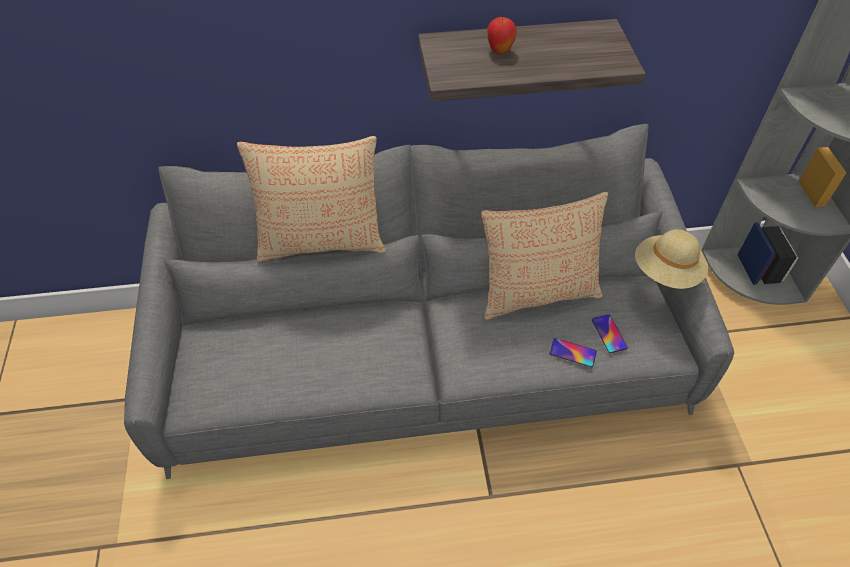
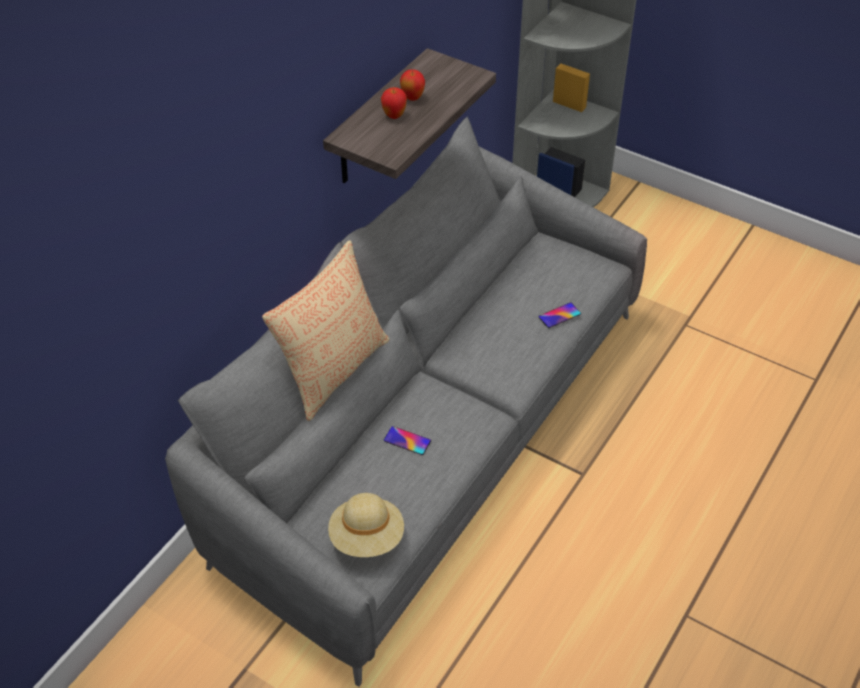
camera: 50 degrees left, 5 degrees down
(537, 47) = (412, 98): none -> apple
(538, 294) = (491, 299): beige pillow -> none
(609, 334) = (564, 286): phone -> phone (407, 441)
(666, 272) = (565, 214): beige hat -> beige hat (367, 537)

